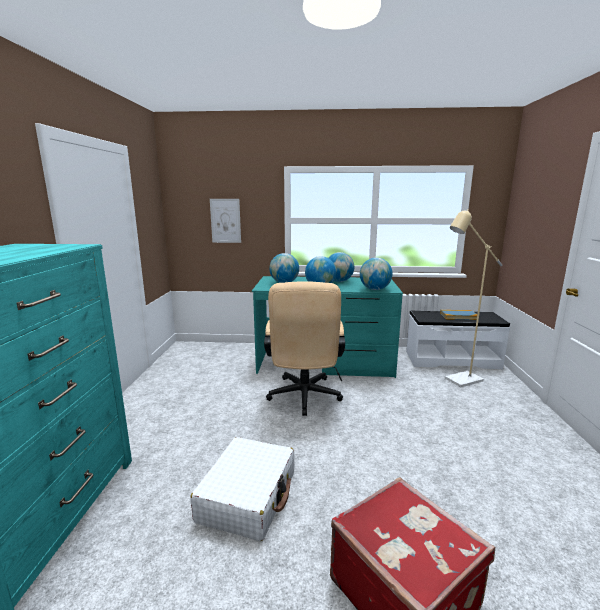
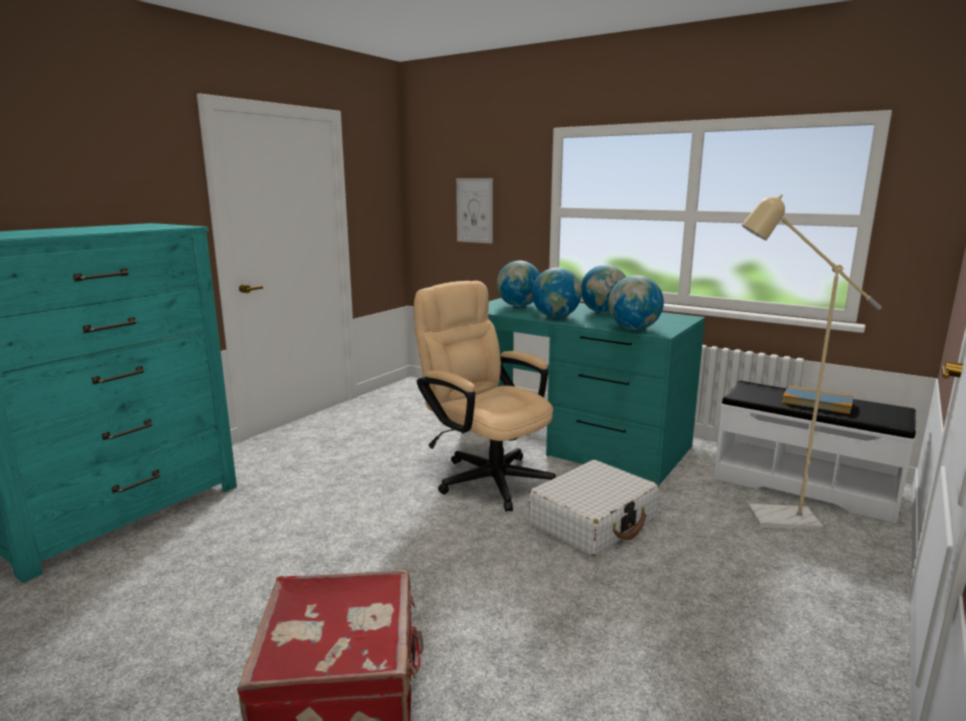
camera: 30 degrees right, 0 degrees up
(248, 496) = (301, 556): white suitcase -> white suitcase (593, 521)
(304, 398) = (486, 476): beige office chair -> beige office chair turned 105 degrees clockwise

